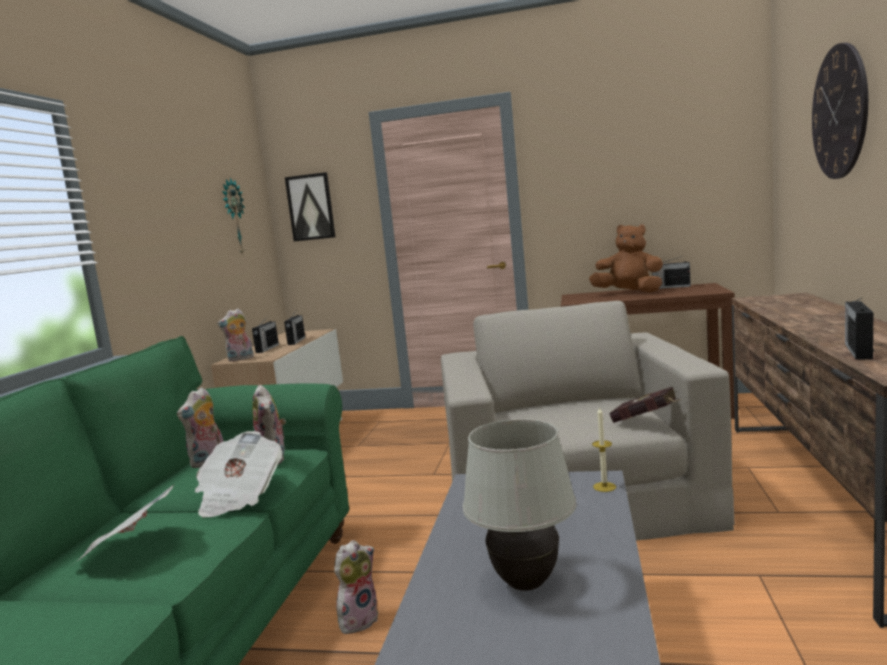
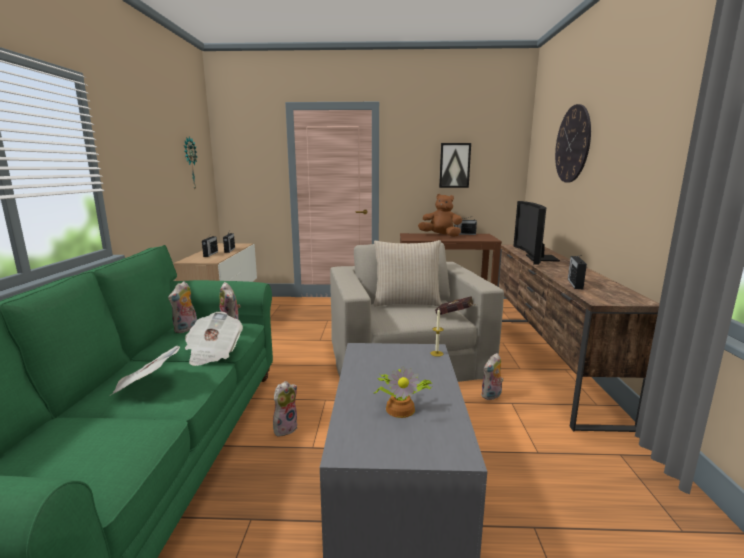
camera: 10 degrees left, 5 degrees up
(240, 359) = (194, 260): plush toy -> plush toy (491, 396)
(311, 207) = (241, 161): picture -> picture (454, 165)
(525, 583) = (401, 408): white table lamp -> potted plant
(565, 405) = (406, 303): none -> beige pillow
(792, 314) = (536, 258): none -> television

